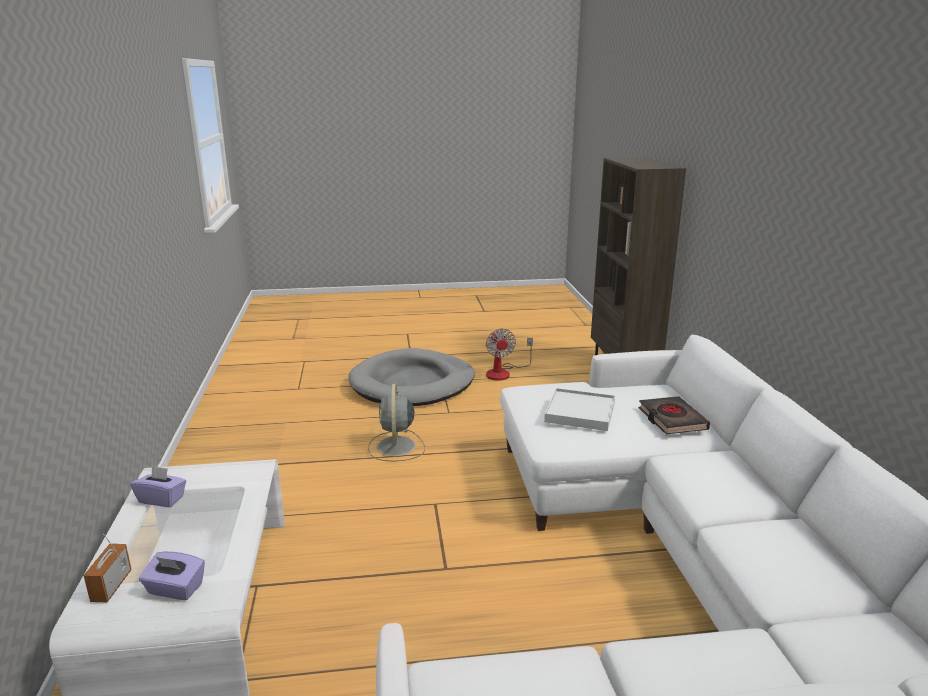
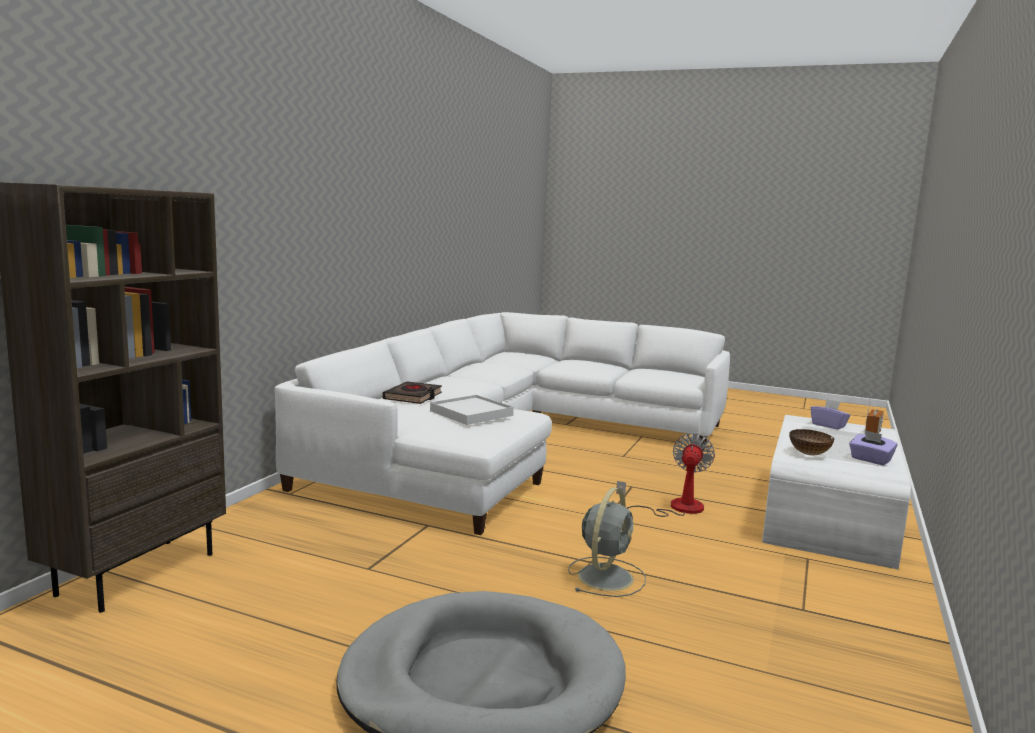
camera: 150 degrees left, 10 degrees down
(232, 486) = (809, 454): none -> bowl
(503, 372) = (290, 645): fan -> fan (675, 508)

